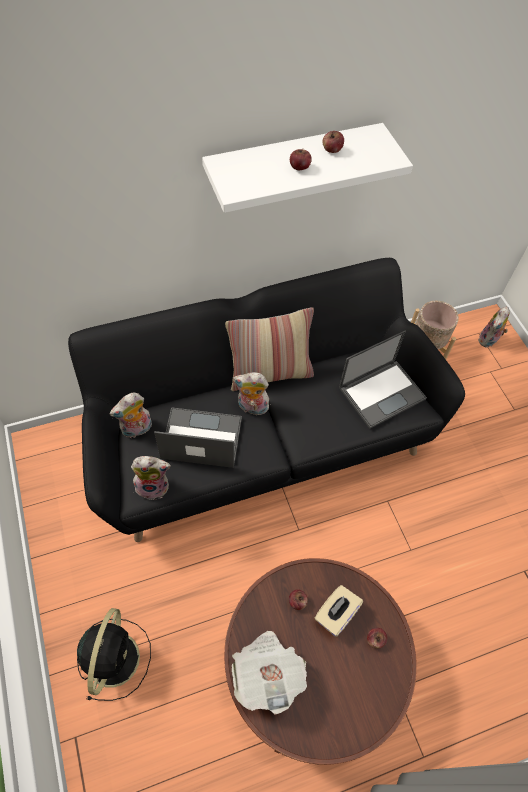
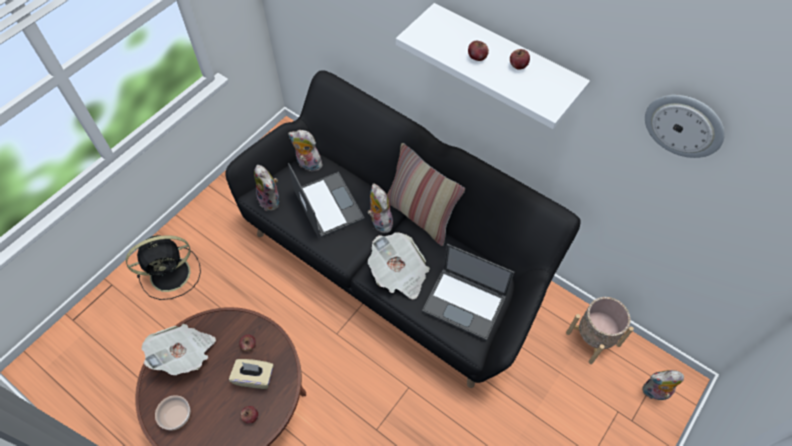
camera: 60 degrees right, 0 degrees up
(319, 424) = (399, 274): none -> newspaper
(332, 717) = (176, 416): none -> bowl
(469, 104) = (684, 125): none -> wall clock

